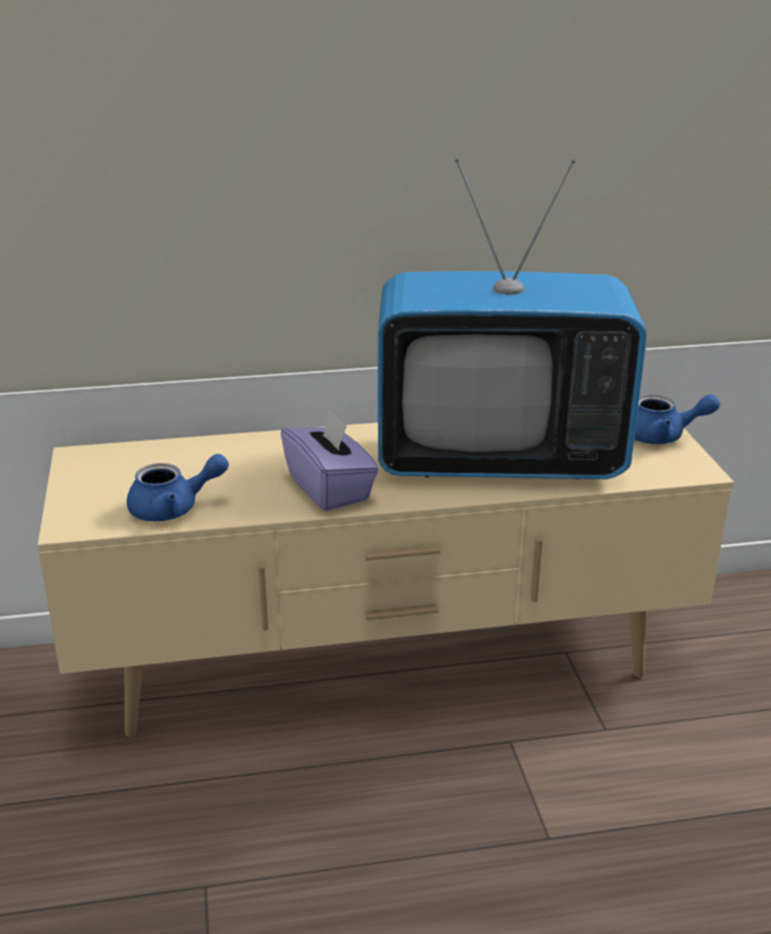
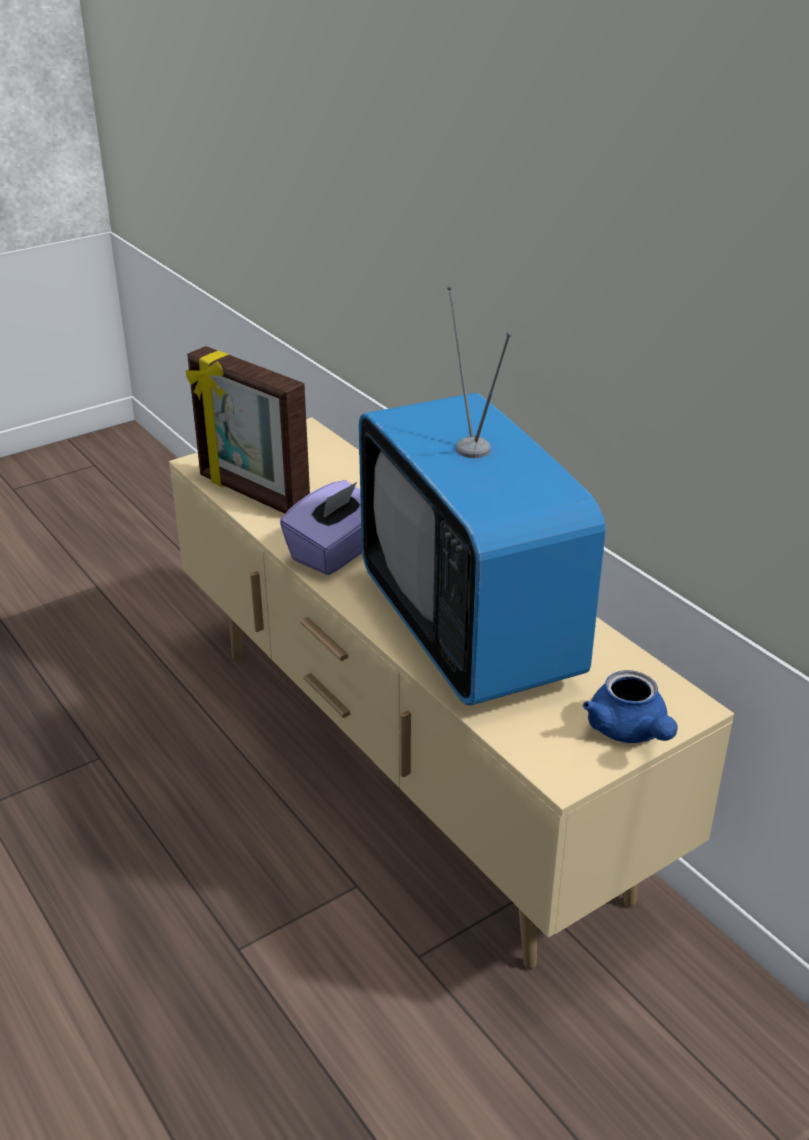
camera: 65 degrees right, 5 degrees up
(174, 509) = (252, 494): blue teapot -> picture frame

